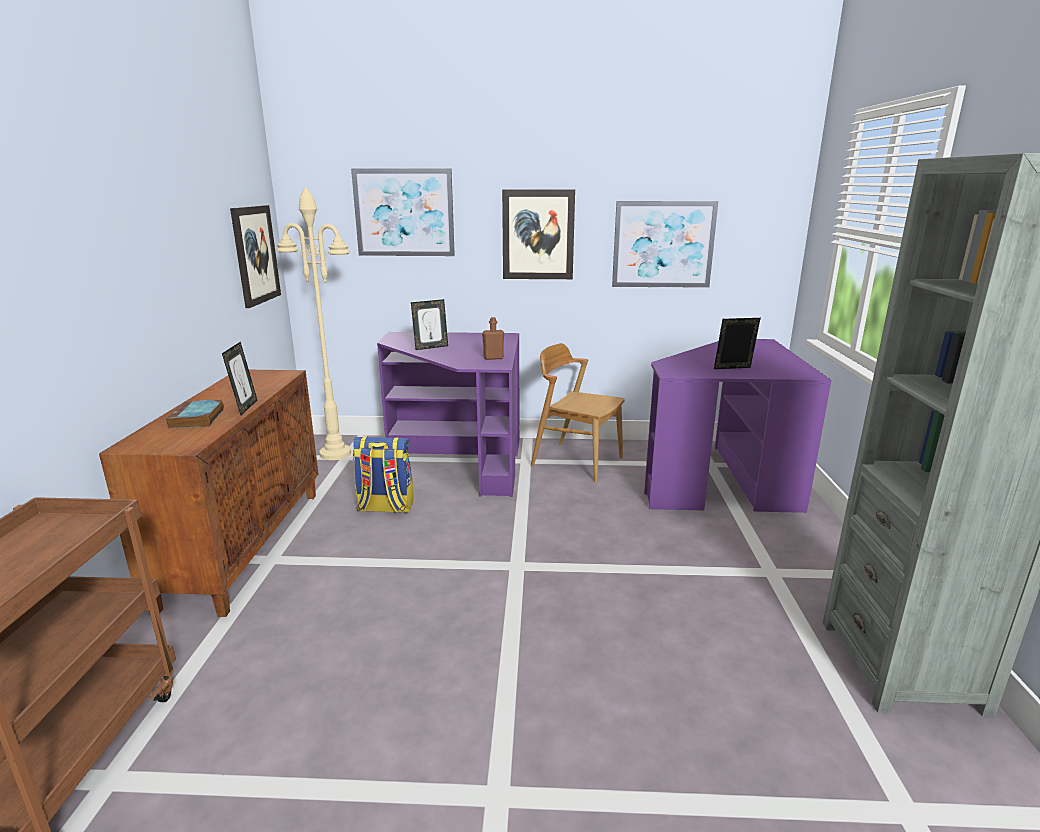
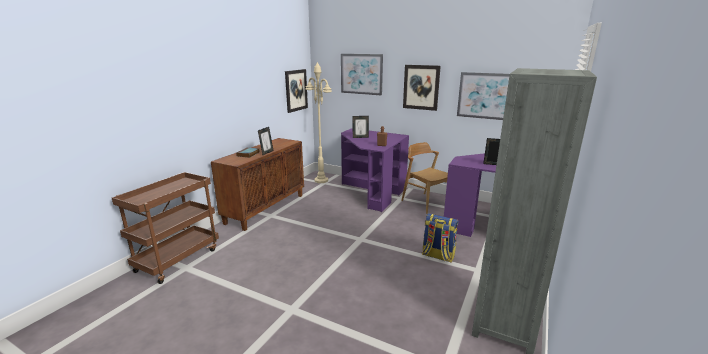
camera: 25 degrees right, 0 degrees up
(385, 507) = (325, 205): backpack -> backpack (437, 256)

